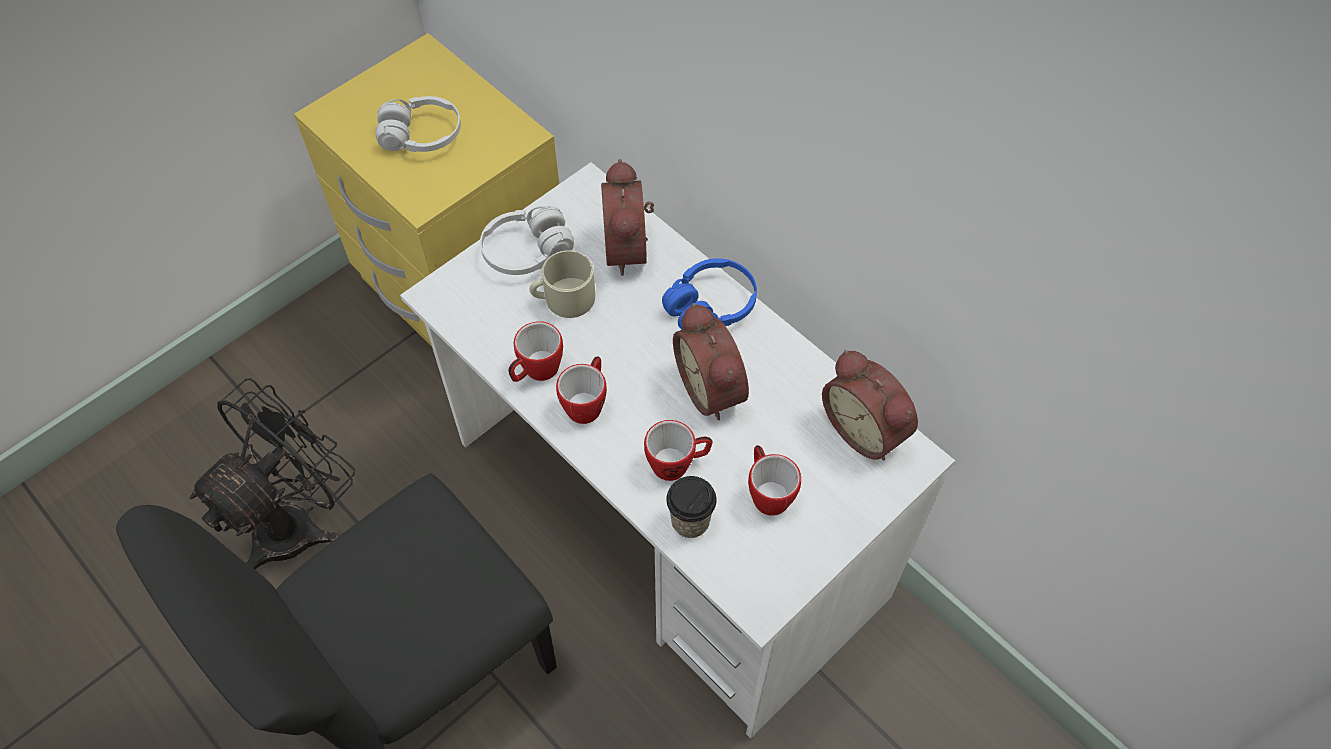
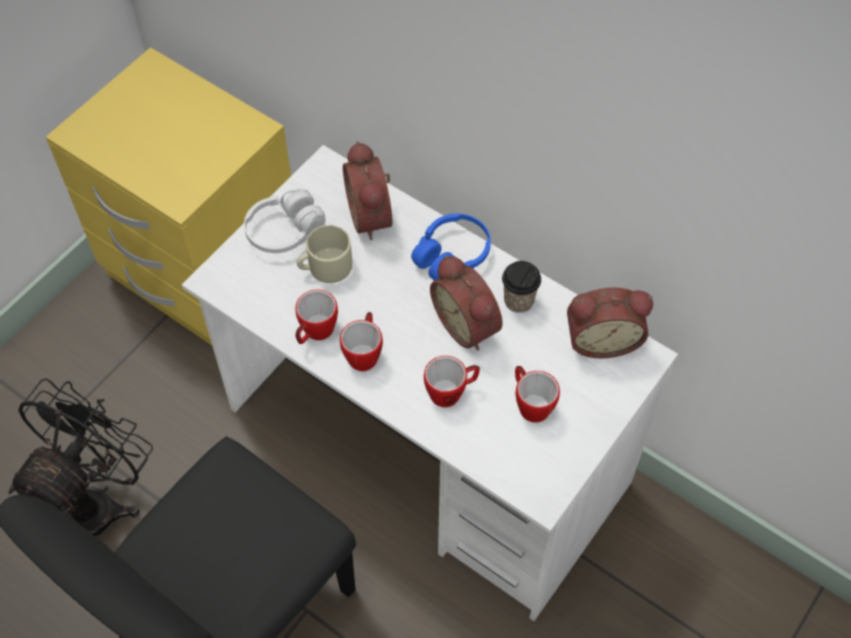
camera: 10 degrees left, 0 degrees up
(421, 136) = (166, 141): white headphones -> none
(690, 521) = (471, 438): cup -> cup (518, 301)
(866, 428) = (601, 338): alarm clock -> alarm clock turned 45 degrees counterclockwise

